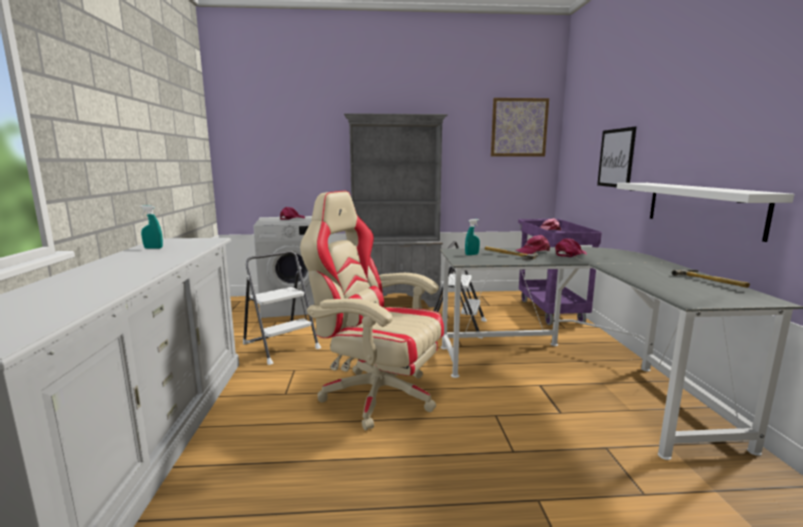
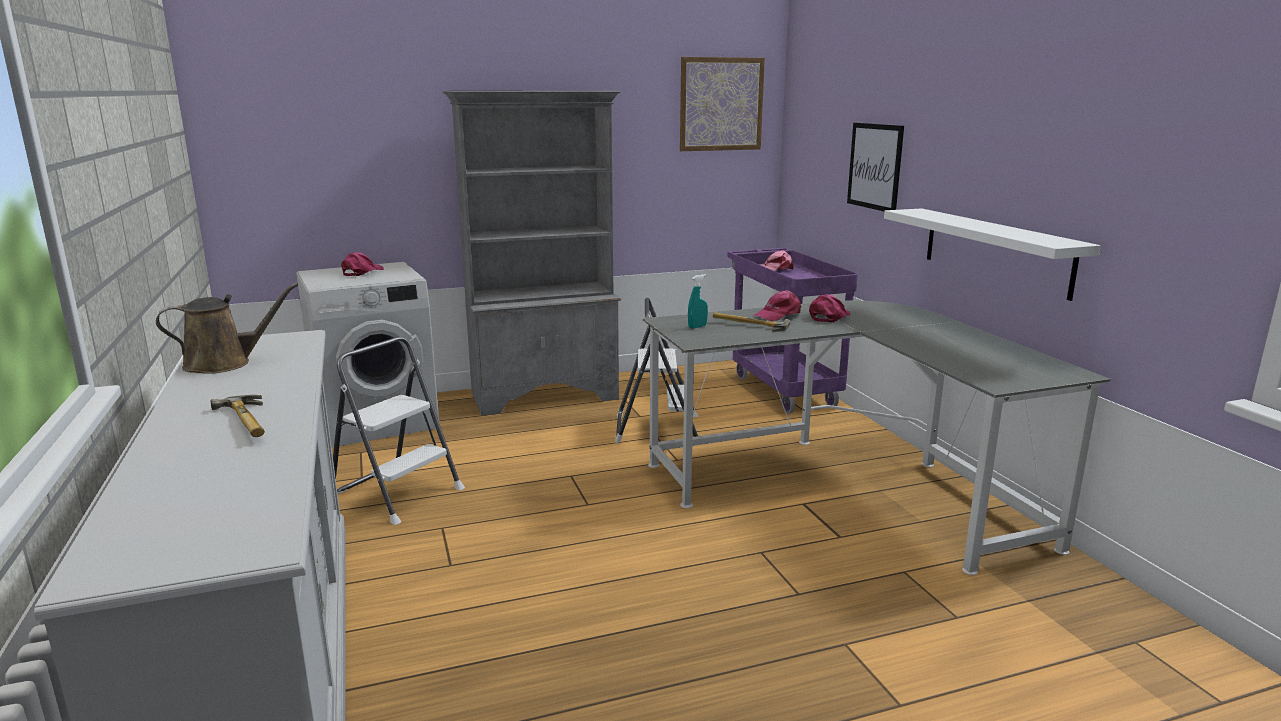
camera: 15 degrees left, 5 degrees up
(153, 248) = (224, 363): turquoise spray bottle -> brown watering can
(379, 396) = (592, 548): beige office chair -> none
(712, 281) = (1012, 350): hammer -> hammer (252, 421)

